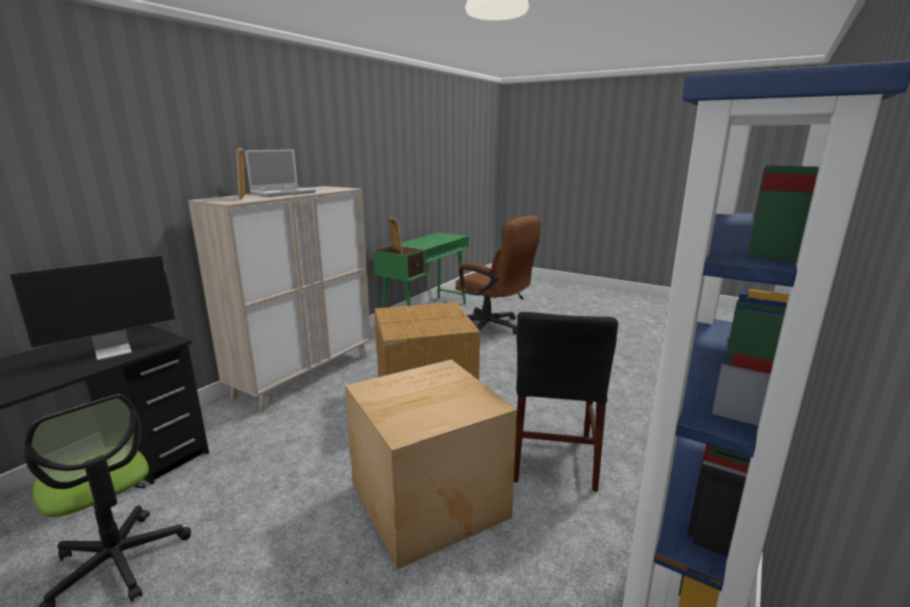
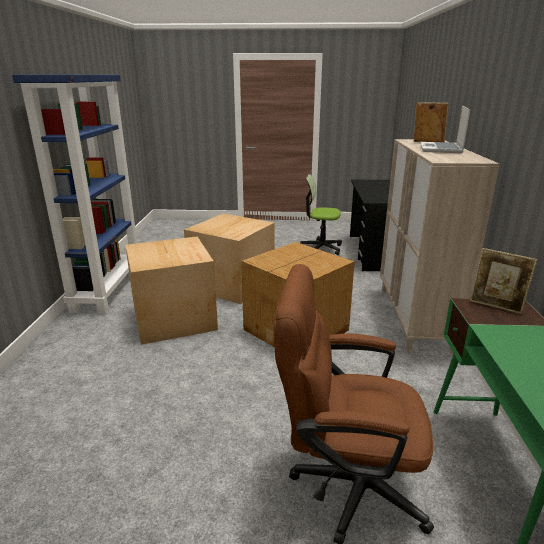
camera: 150 degrees right, 5 degrees up
(115, 350) = (378, 196): monitor -> none
(553, 456) = (175, 318): black chair -> cardboard box

